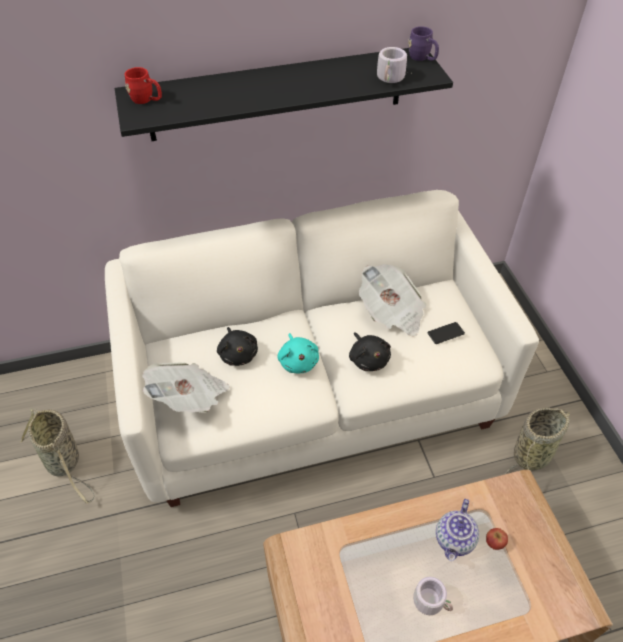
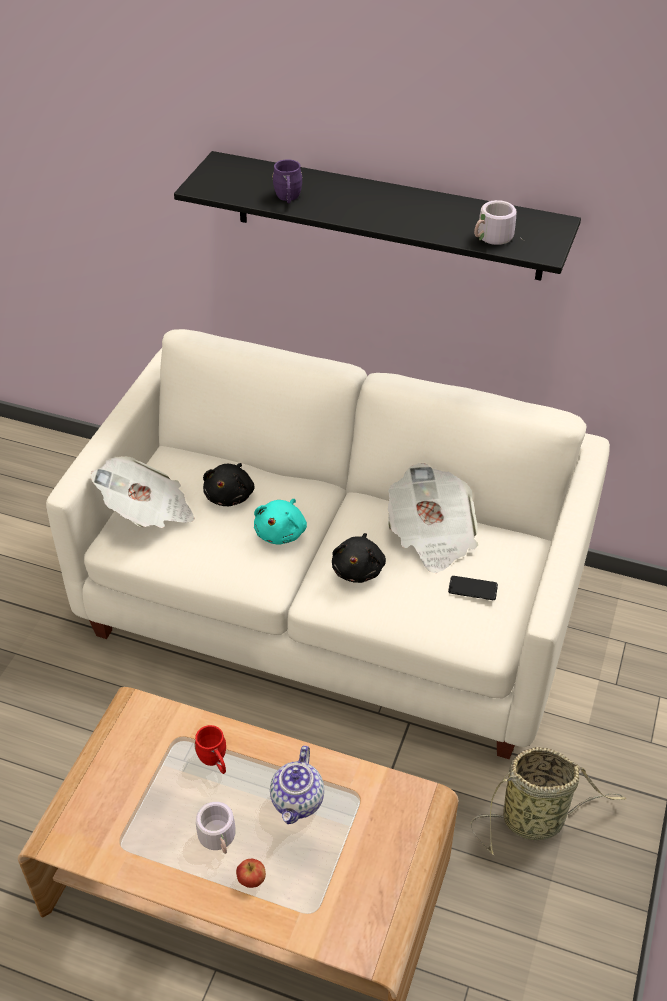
camera: 35 degrees right, 5 degrees down
(65, 462) = (37, 540): basket -> none
(146, 100) = (226, 173): red mug -> red mug (215, 761)
(422, 58) = (558, 230): purple mug -> purple mug (288, 198)
(455, 540) = (298, 801): teapot -> teapot turned 45 degrees counterclockwise
(494, 543) = (337, 830): apple -> apple (251, 880)

